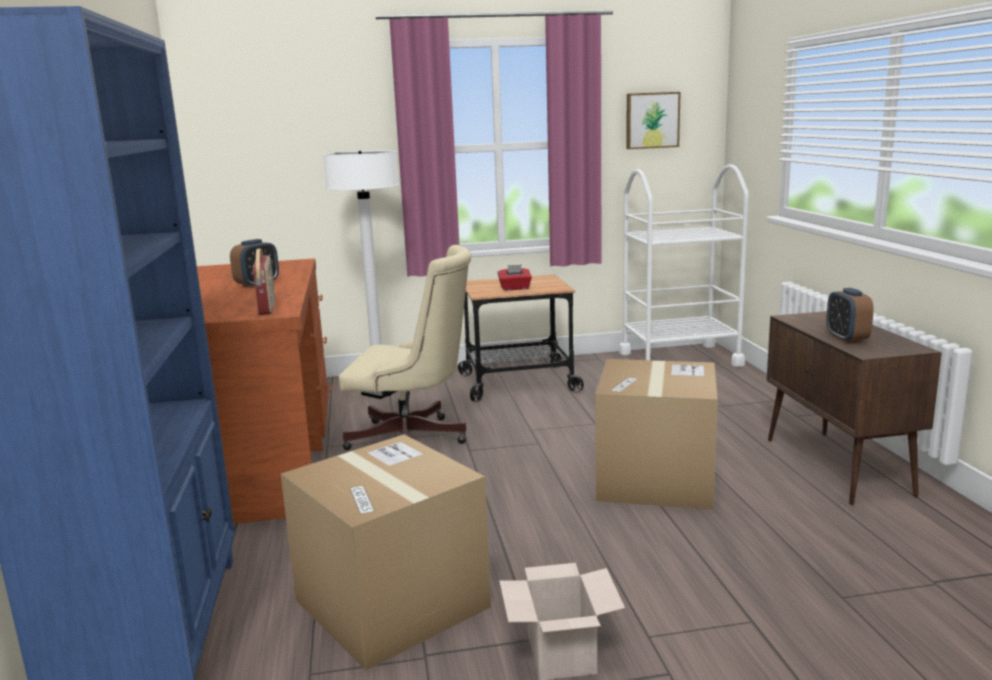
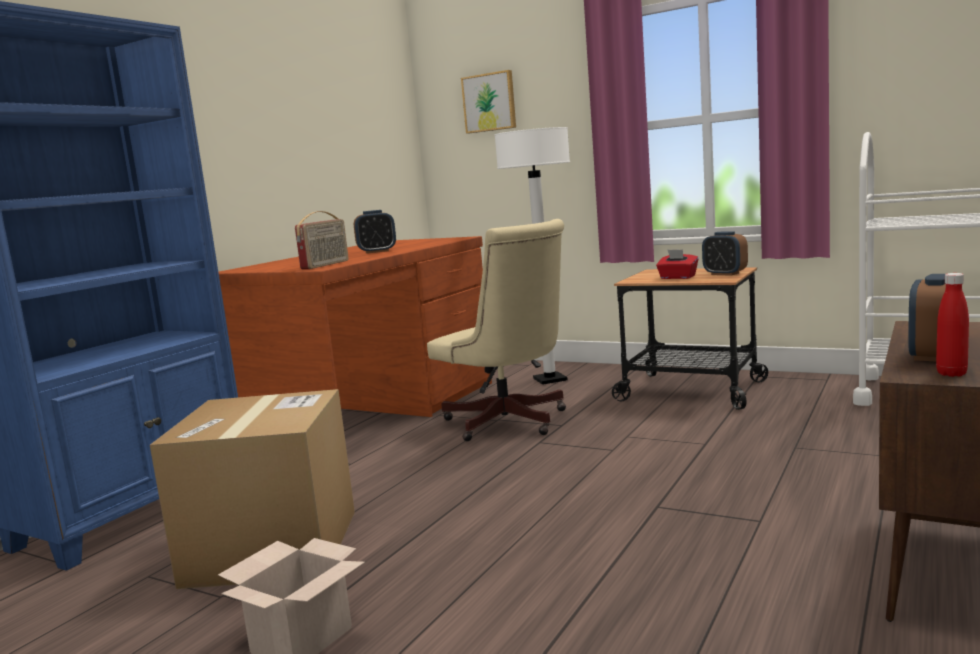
camera: 40 degrees right, 5 degrees down
(546, 282) = (725, 274): none -> alarm clock
(652, 120) = (917, 68): picture -> picture (490, 102)
(655, 480) = (670, 515): cardboard box -> none
(881, 349) = (951, 373): none -> red bottle

